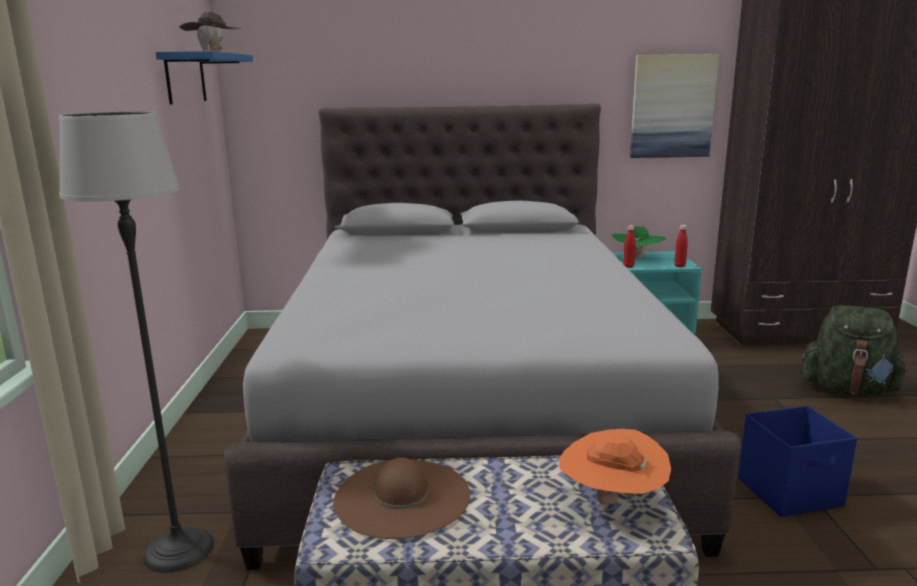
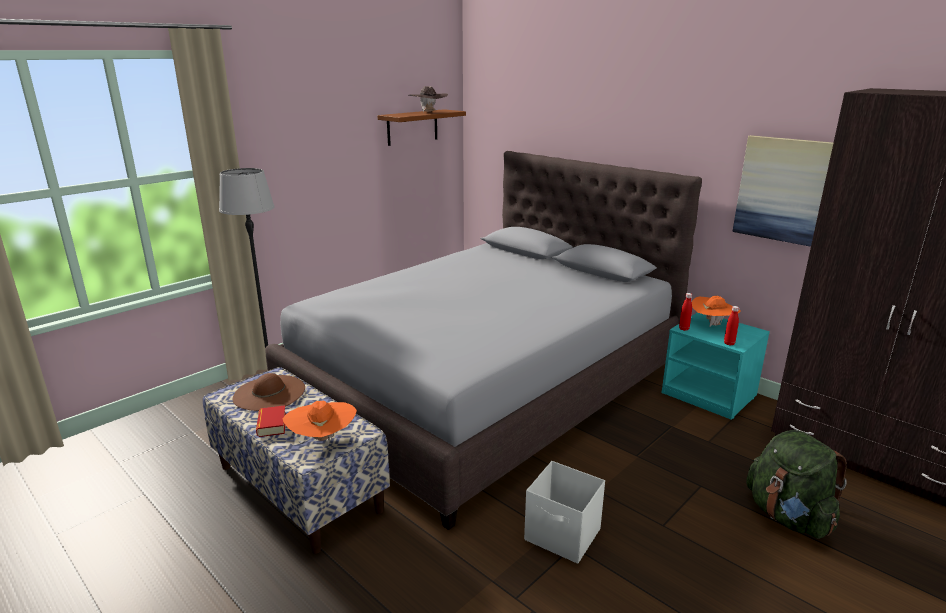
camera: 45 degrees right, 5 degrees up
(185, 78) = (412, 127): blue shelf -> brown shelf
(510, 528) = (272, 425): none -> book
(637, 258) = (712, 324): green hat -> orange hat
(791, 493) = (563, 535): blue storage box -> white storage box

